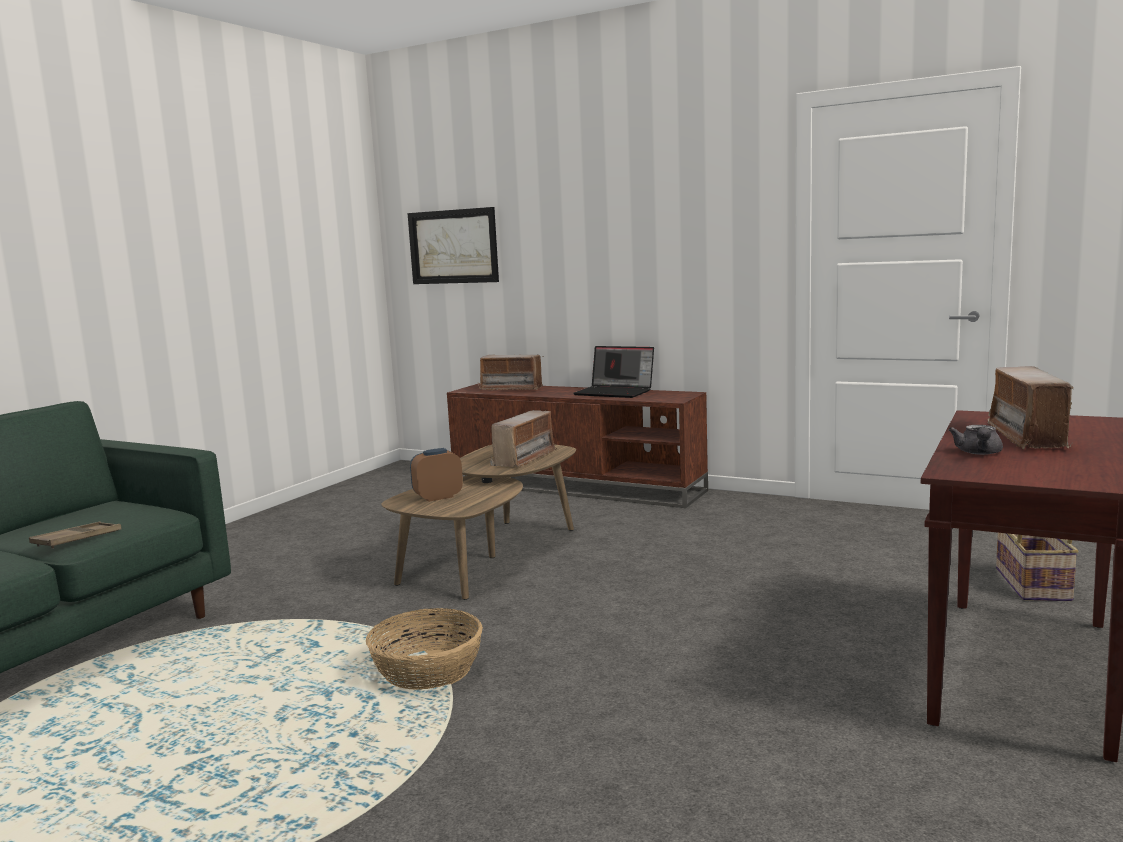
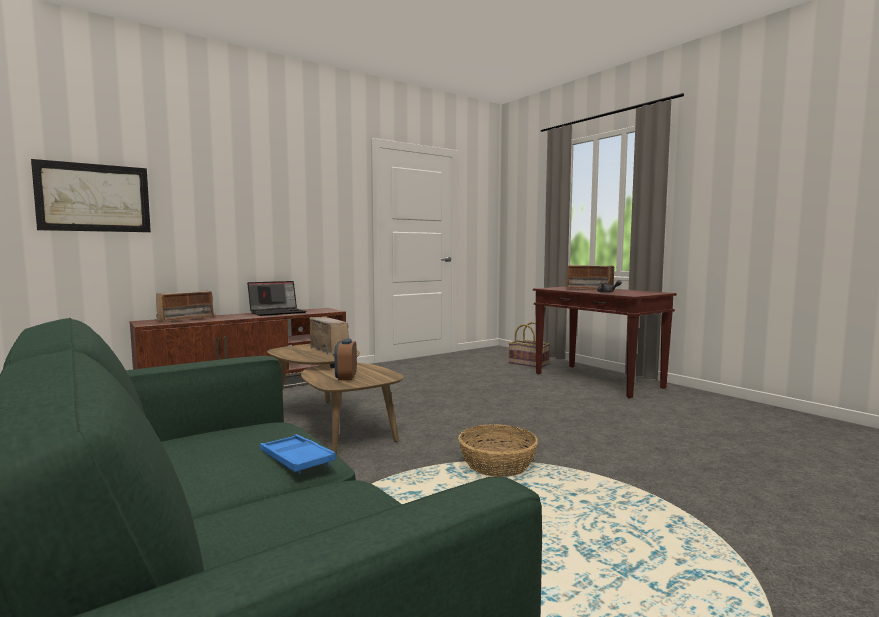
camera: 65 degrees left, 5 degrees down
(77, 540) = (296, 459): brown tray -> blue tray

